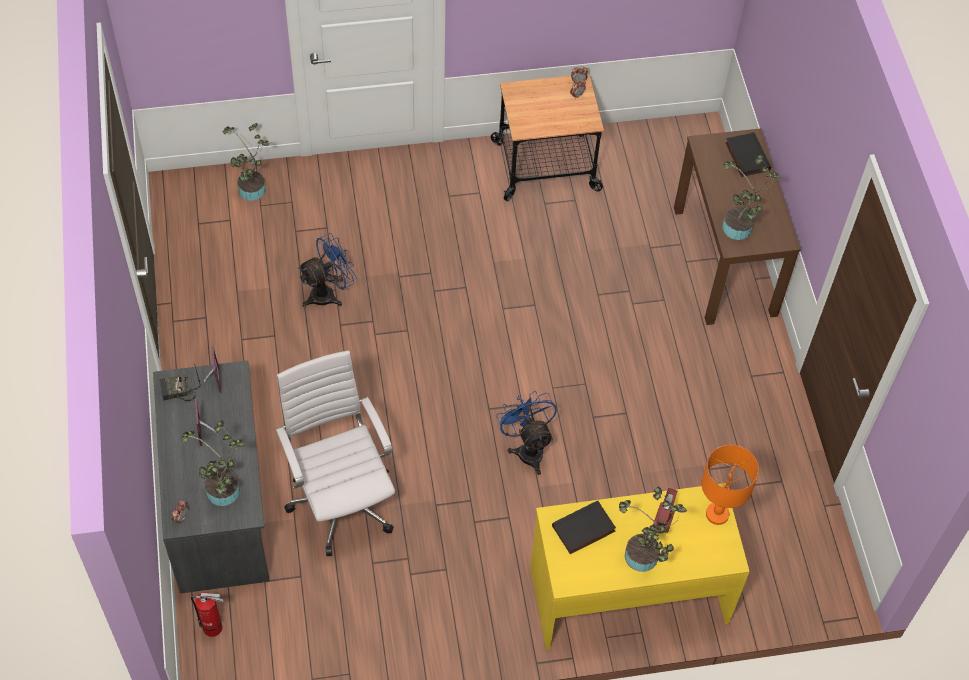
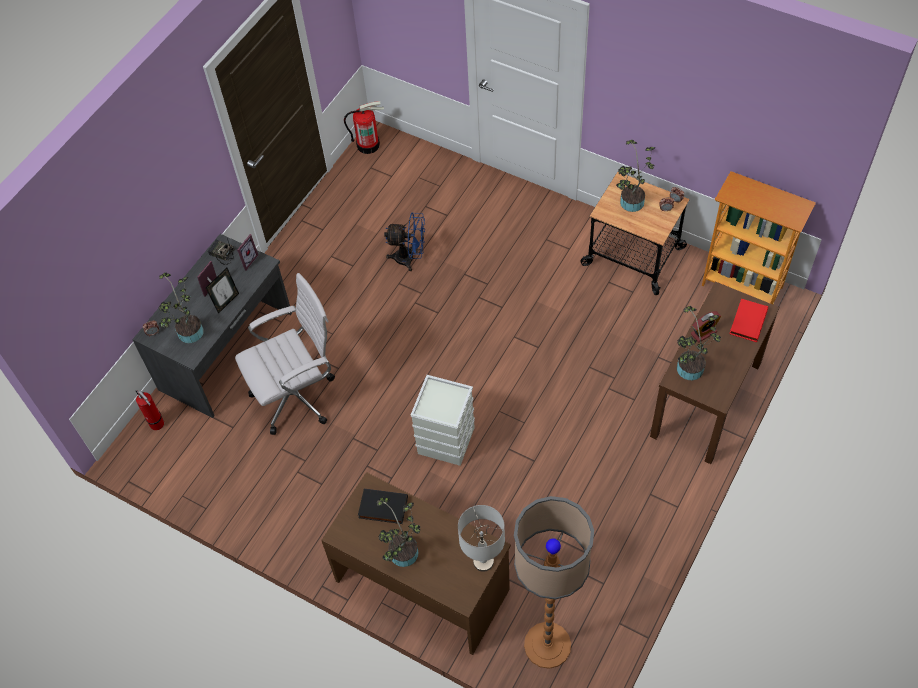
camera: 45 degrees right, 0 degrees up
(172, 200) = (368, 144): none -> fire extinguisher
(232, 436) = (226, 302): none -> picture frame
(252, 192) = (420, 166): potted plant -> potted plant (630, 204)
(341, 500) = (298, 396): white office chair -> white office chair turned 45 degrees clockwise
(528, 448) = (445, 441): blue fan -> grey storage box
(628, 593) = (423, 584): yellow desk -> brown desk
(664, 518) = (444, 538): alarm clock -> alarm clock (703, 333)
(666, 137) = (742, 285): none -> bookcase
(717, 514) = (483, 562): orange table lamp -> grey table lamp
(746, 156) = (747, 321): black book -> red book
(783, 568) = (547, 645): none -> floor lamp

